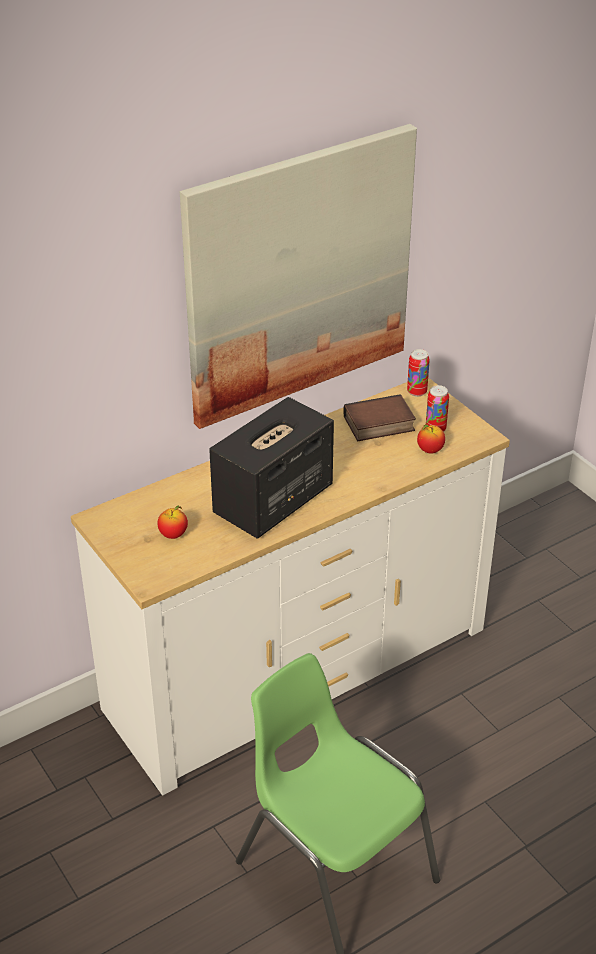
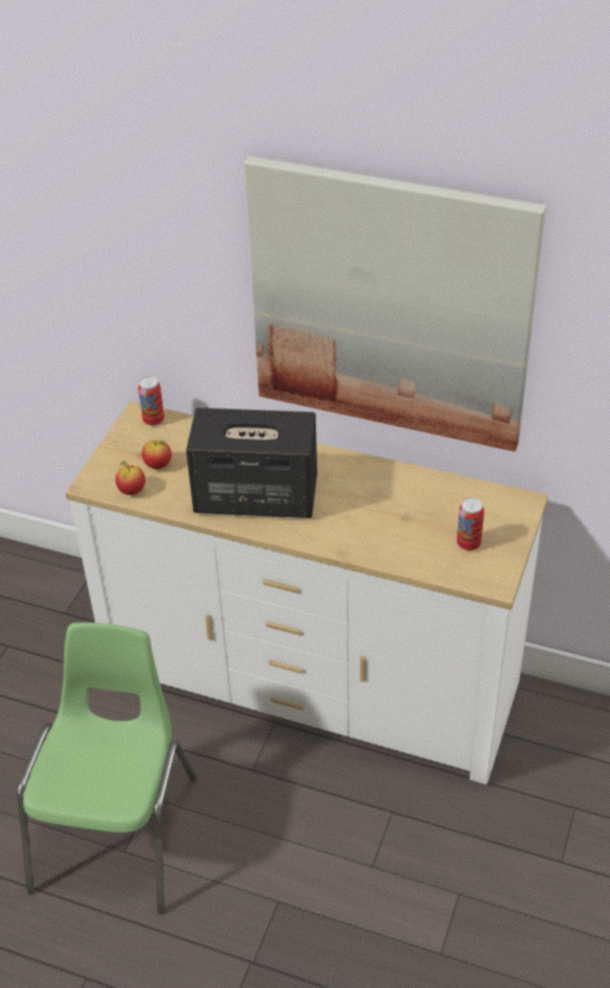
camera: 55 degrees right, 5 degrees up
(378, 425) = (432, 504): book -> none
(417, 392) = (512, 503): can -> can (153, 420)
(430, 450) = (431, 556): apple -> apple (132, 491)

